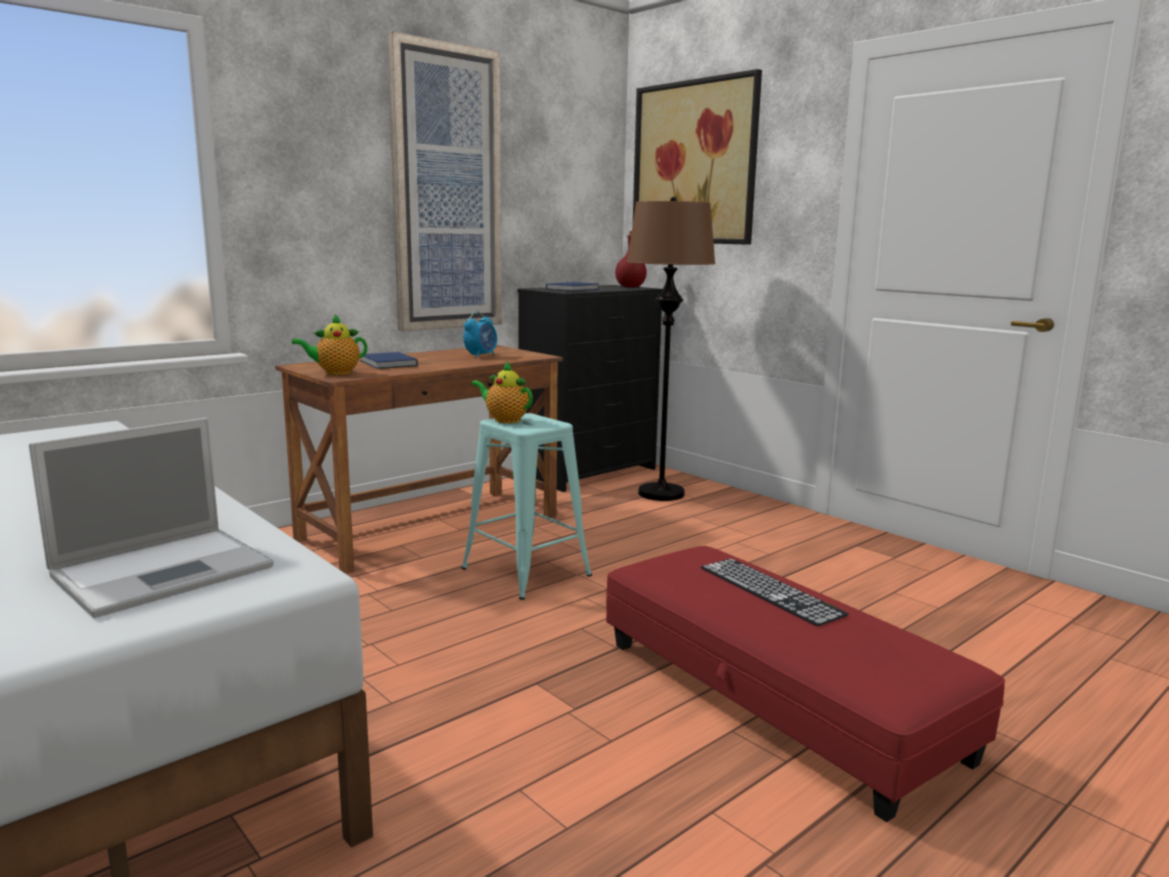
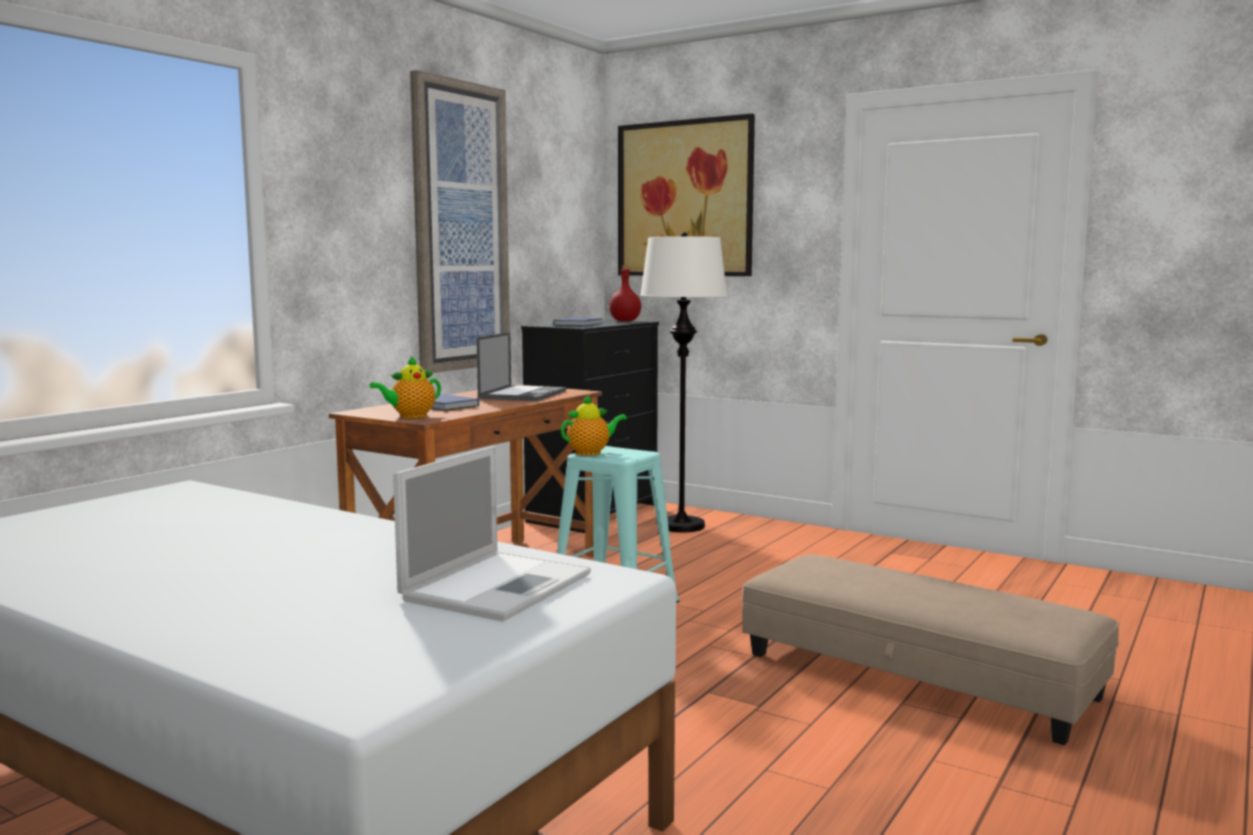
camera: 15 degrees left, 5 degrees down
(481, 356) = (523, 394): alarm clock -> laptop
(504, 420) = (591, 453): teapot -> teapot turned 135 degrees clockwise
(660, 493) = (681, 526): brown floor lamp -> white floor lamp
(770, 590) = (901, 579): keyboard -> none
(775, 698) = (917, 675): red ottoman -> beige ottoman

